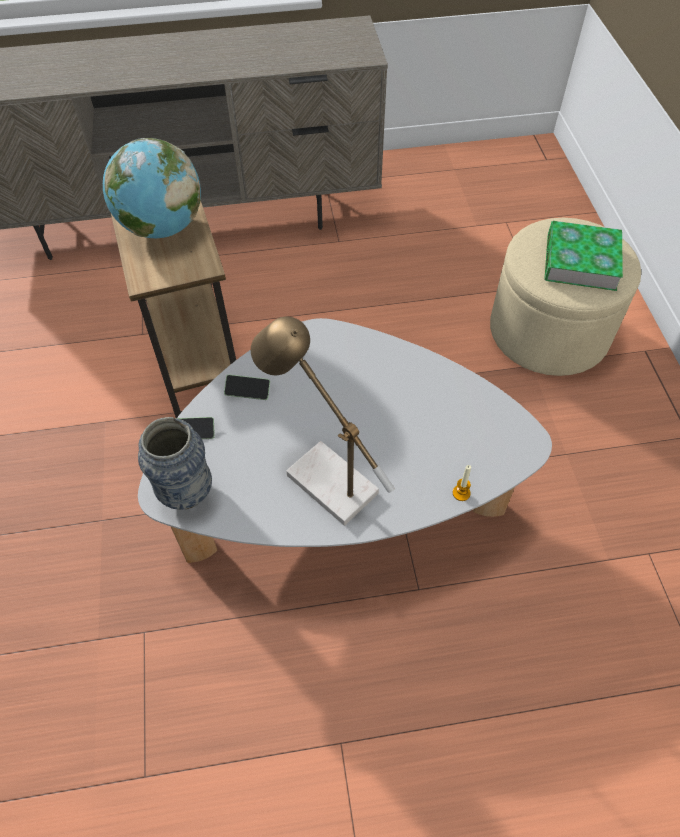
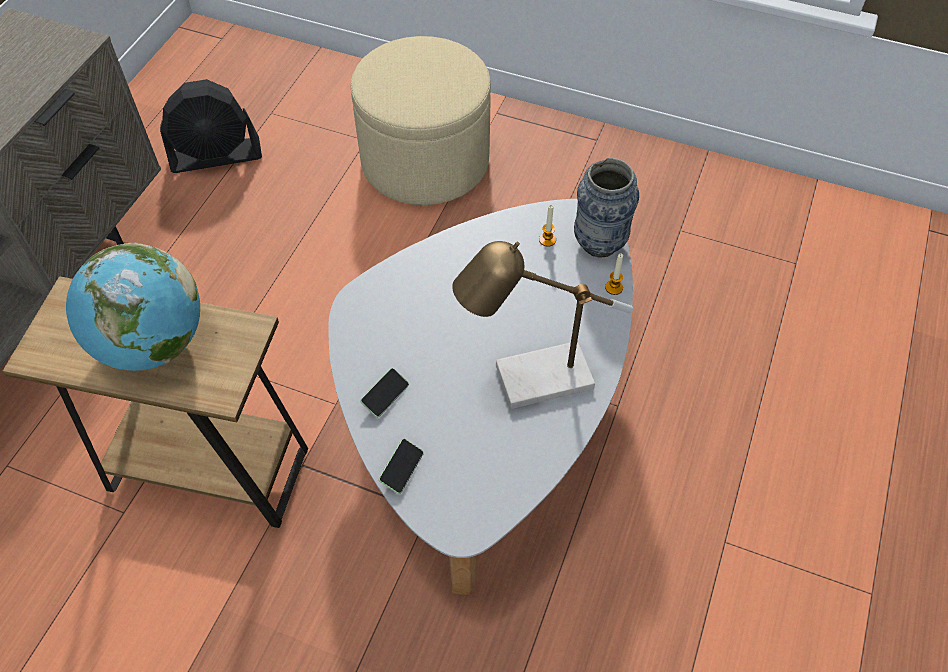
camera: 60 degrees left, 0 degrees up
(186, 492) = (473, 505): vase -> vase (599, 243)
(441, 217) = (216, 156): none -> black fan
(473, 421) = (547, 240): none -> candle
(580, 261) = (429, 75): book -> none

